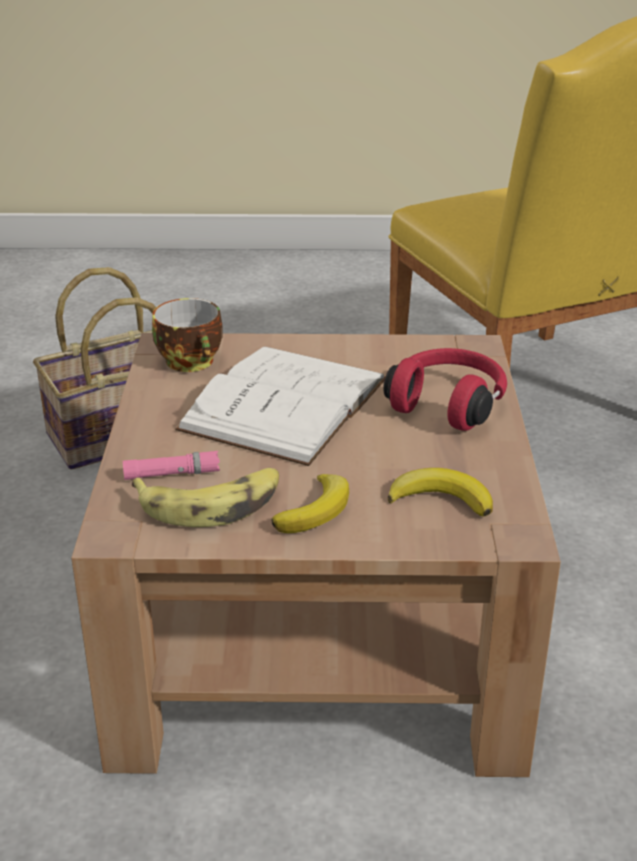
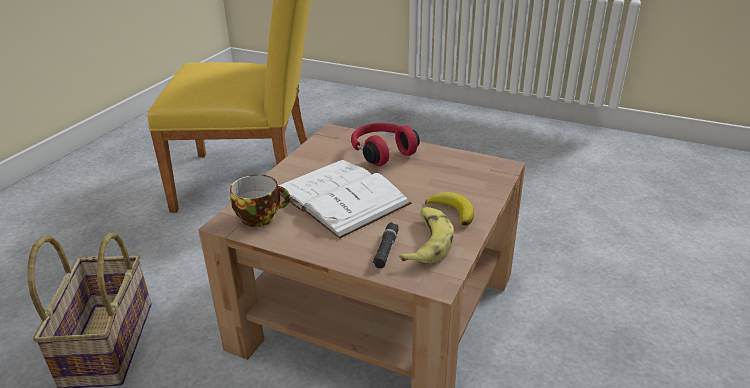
camera: 65 degrees left, 0 degrees up
(172, 474) = (386, 249): pink flashlight -> black flashlight
(441, 499) = (463, 176): banana -> none

